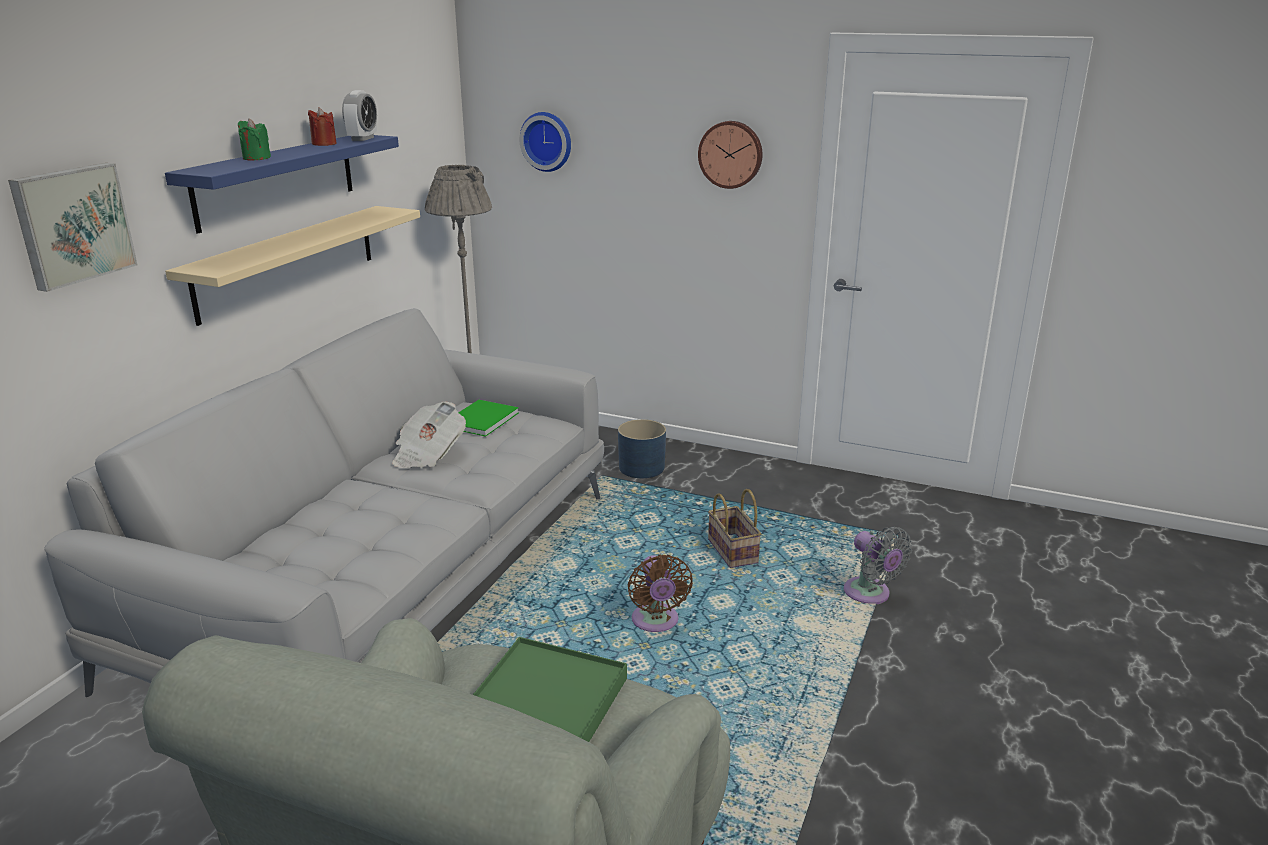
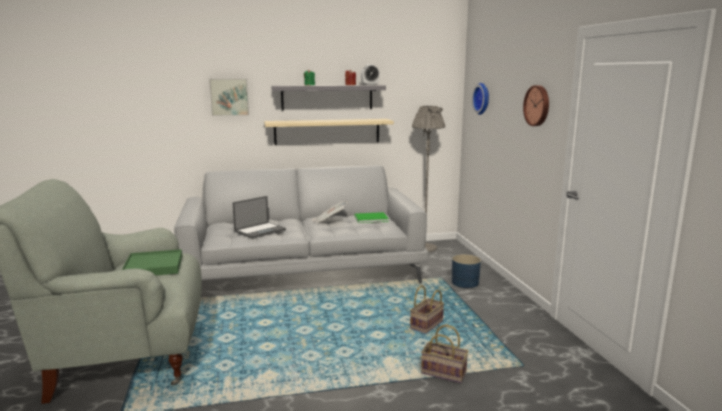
camera: 55 degrees right, 10 degrees down
(276, 180) = (327, 97): blue shelf -> grey shelf
(368, 533) = (260, 230): none -> laptop
(656, 622) = (341, 325): brown fan -> none
(870, 594) = (445, 373): grey fan -> basket

